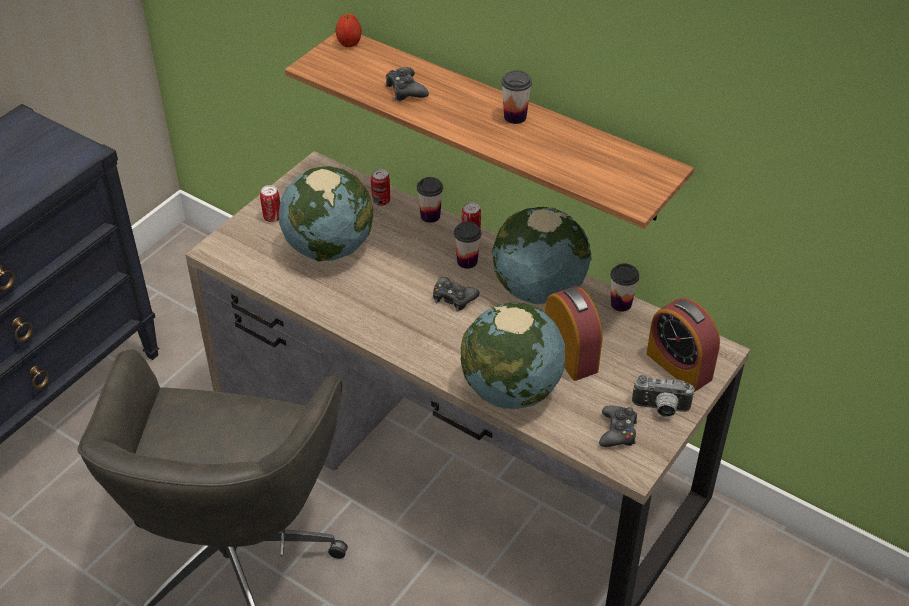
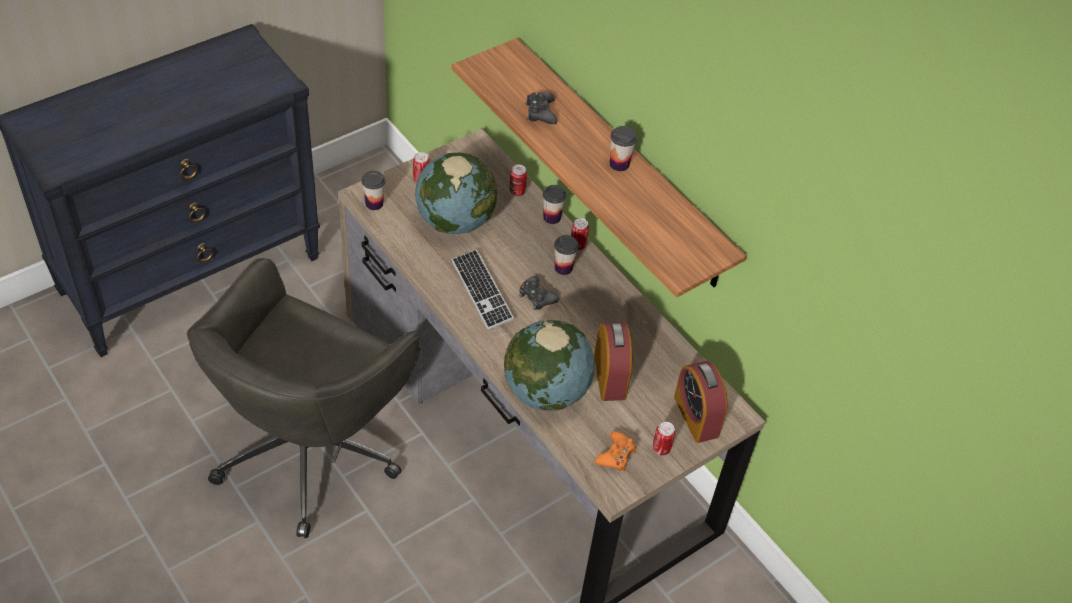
camera: 15 degrees right, 5 degrees up
(349, 43) = (515, 55): apple -> none
(391, 309) = (482, 291): none -> keyboard
(538, 290) = (611, 312): globe -> none
(618, 431) = (616, 455): black game controller -> orange game controller
(621, 304) = (674, 346): cup -> cup (374, 204)
(660, 409) = (661, 449): camera -> can

